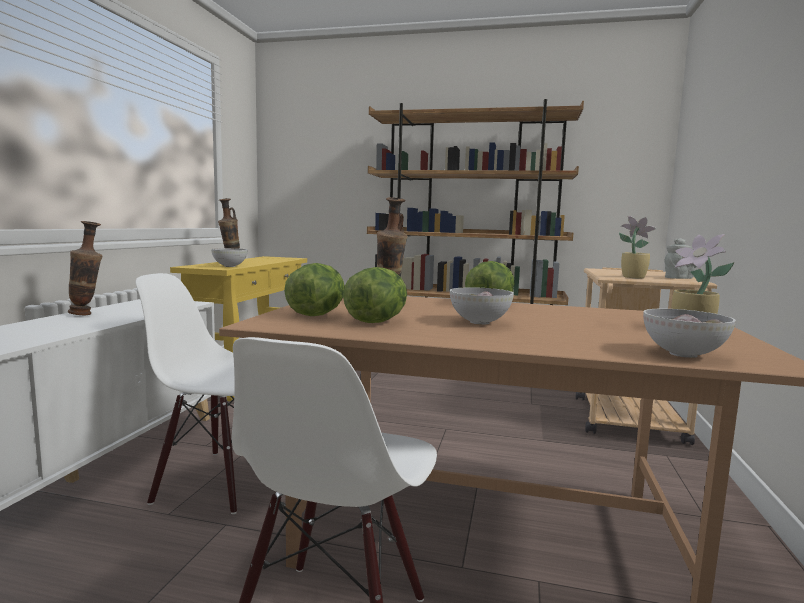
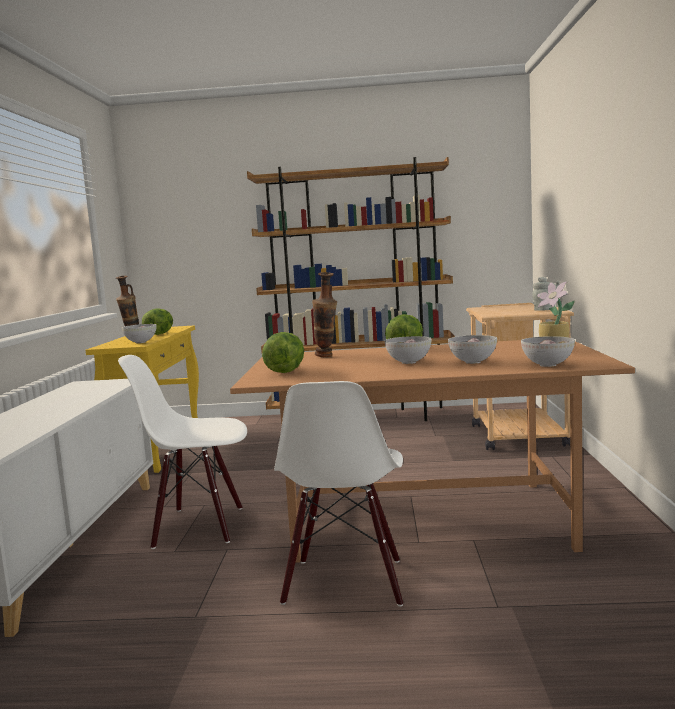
camera: 10 degrees left, 0 degrees up
(87, 314) = (50, 400): vase -> none
(377, 321) = (335, 370): lettuce -> lettuce (159, 334)
(567, 333) = (473, 362): none -> bowl
(632, 277) = (508, 313): potted plant -> none

